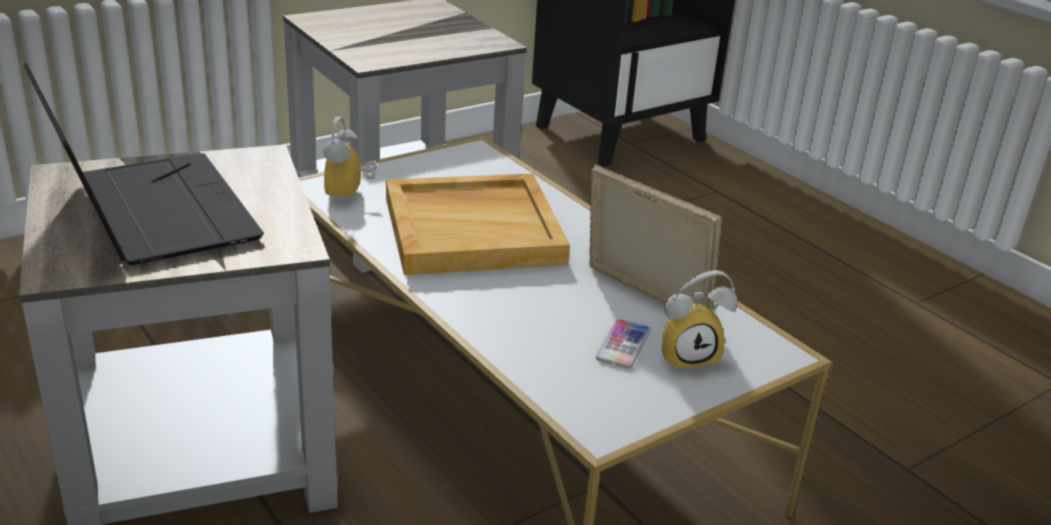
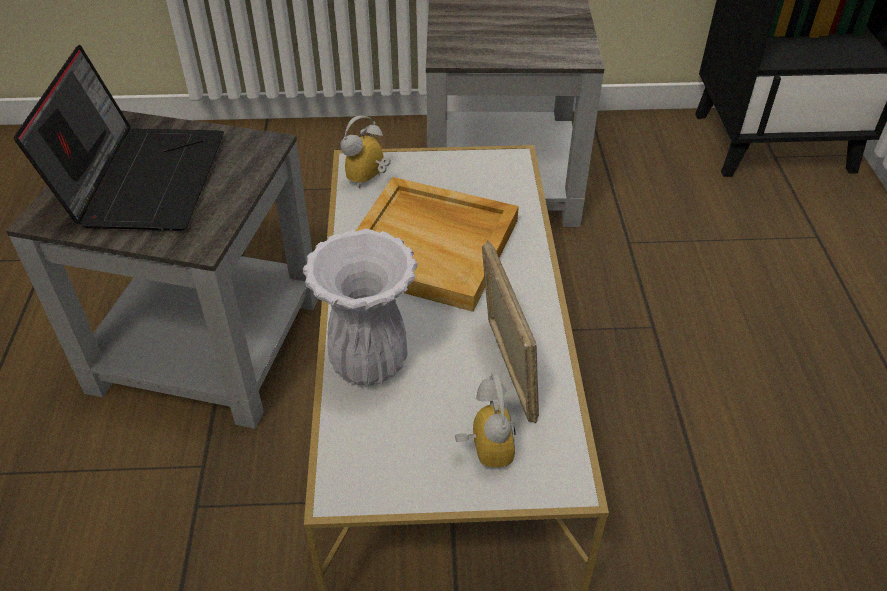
camera: 35 degrees right, 15 degrees up
(518, 330) = (370, 364): none -> white vase
(623, 345) = (439, 414): phone -> none
(688, 356) = (482, 449): alarm clock -> alarm clock turned 120 degrees counterclockwise

